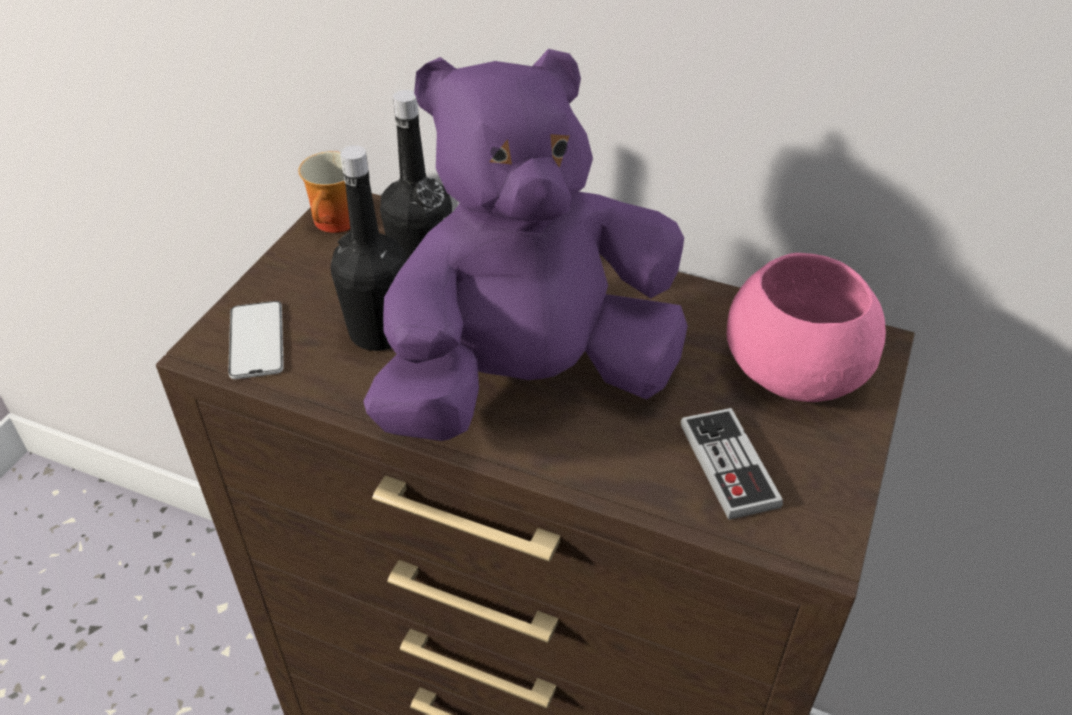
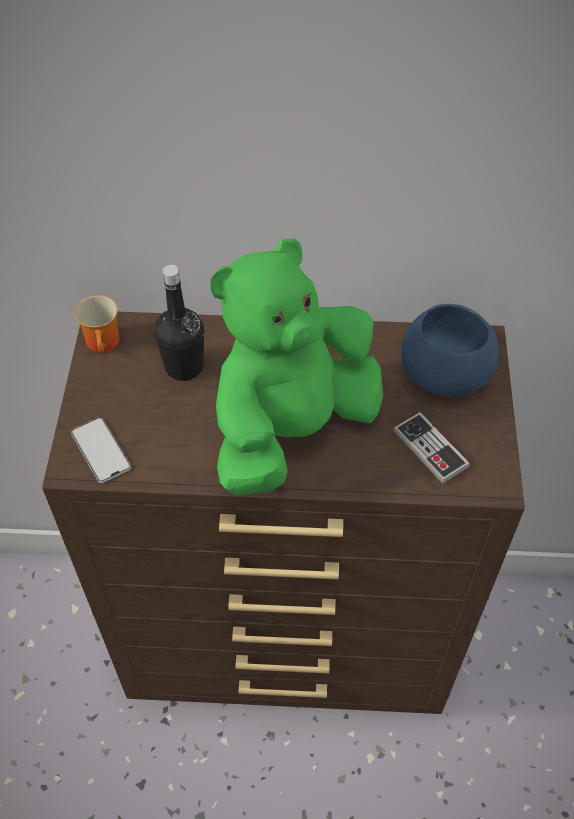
camera: 20 degrees left, 10 degrees up
(379, 332) = (179, 420): black bottle -> none
(529, 381) = (291, 428): purple plush toy -> green plush toy
(797, 371) = (447, 373): pink bowl -> blue bowl

